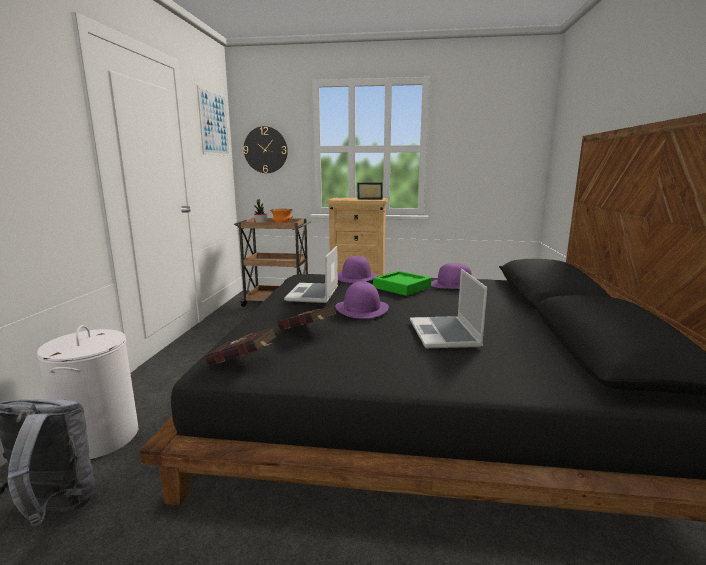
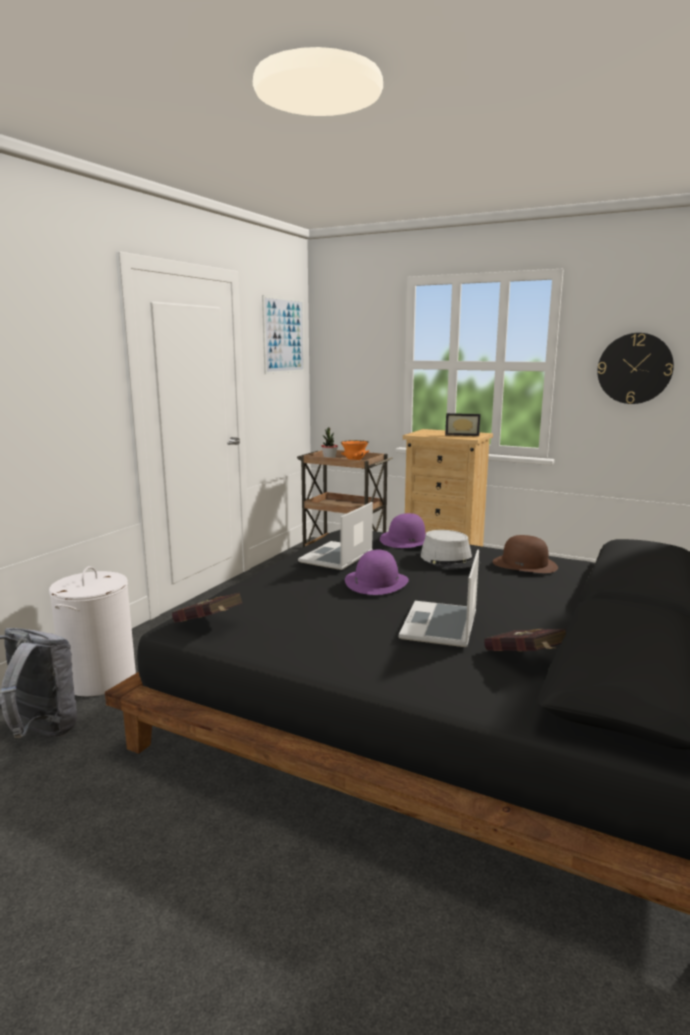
camera: 20 degrees right, 0 degrees up
(265, 150) = (347, 364): wall clock -> wall clock (634, 368)
(308, 332) = (295, 602): red book -> red book (525, 659)
(402, 287) = (450, 560): green tray -> grey hat
(454, 285) = (525, 564): purple hat -> brown hat

